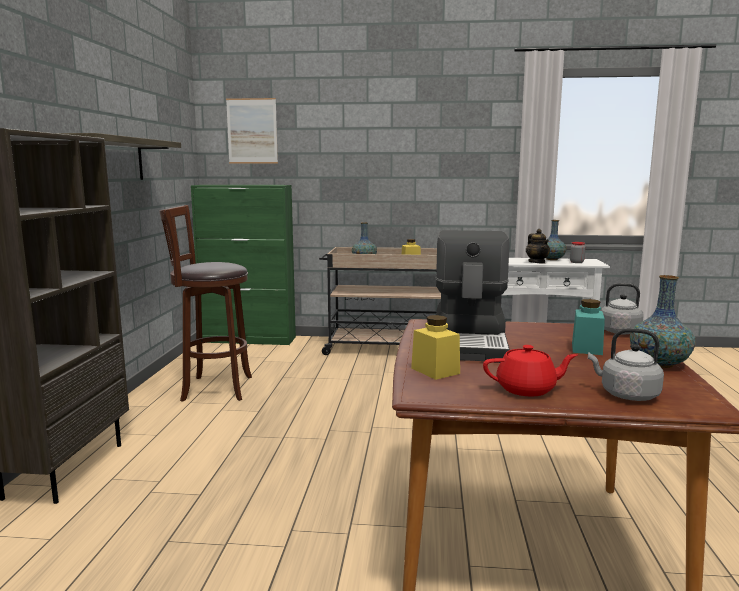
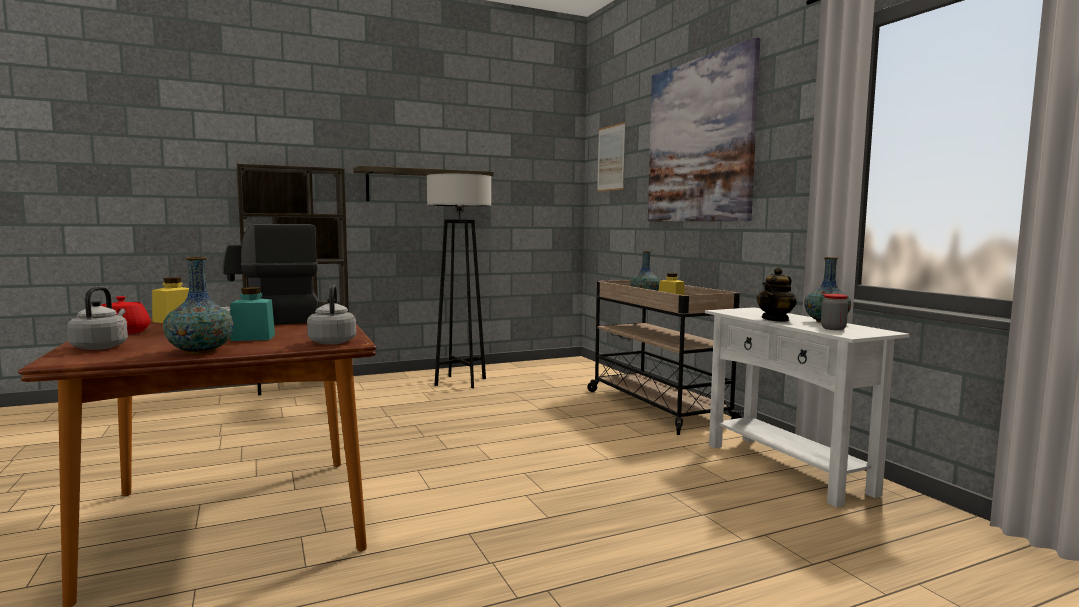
camera: 60 degrees right, 5 degrees down
(213, 388) = (460, 382): brown stool -> grey floor lamp
(249, 339) = (586, 366): green cabinet -> none
(388, 129) = (699, 141): none -> picture

